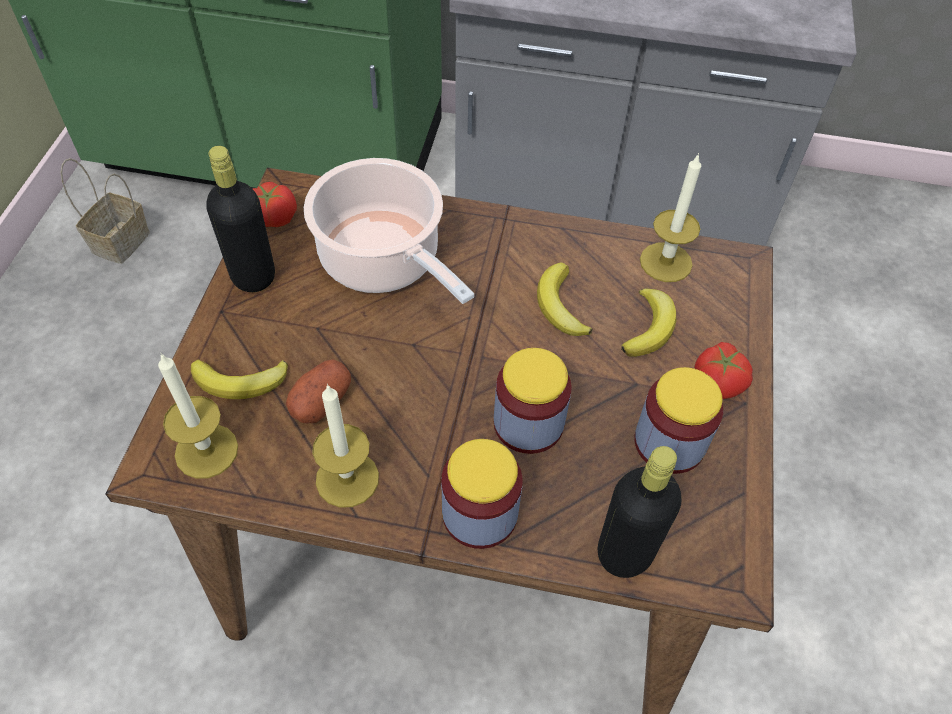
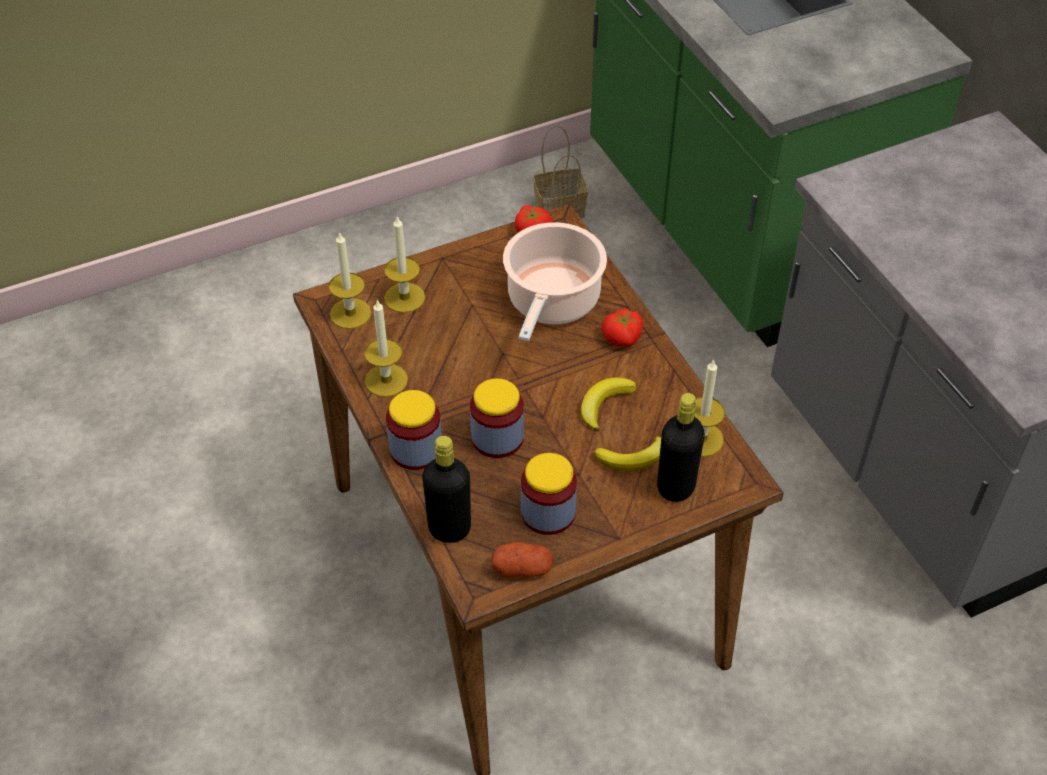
camera: 55 degrees right, 5 degrees down
(240, 382) = (404, 297): banana -> candle
(253, 276) = (480, 254): black bottle -> black bottle (675, 487)
(321, 400) = (424, 338): potato -> potato (522, 568)
(719, 381) = (622, 516): tomato -> tomato (622, 338)

